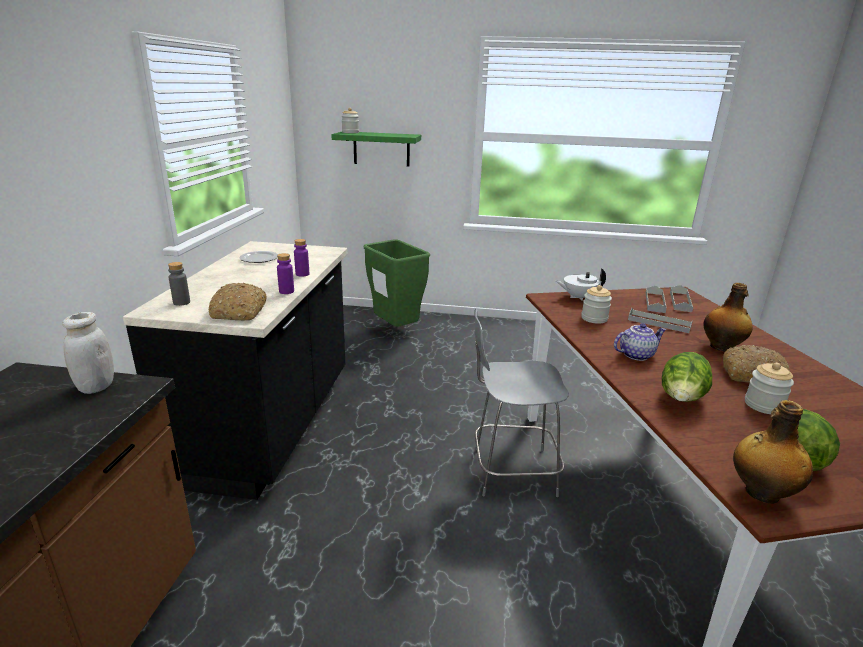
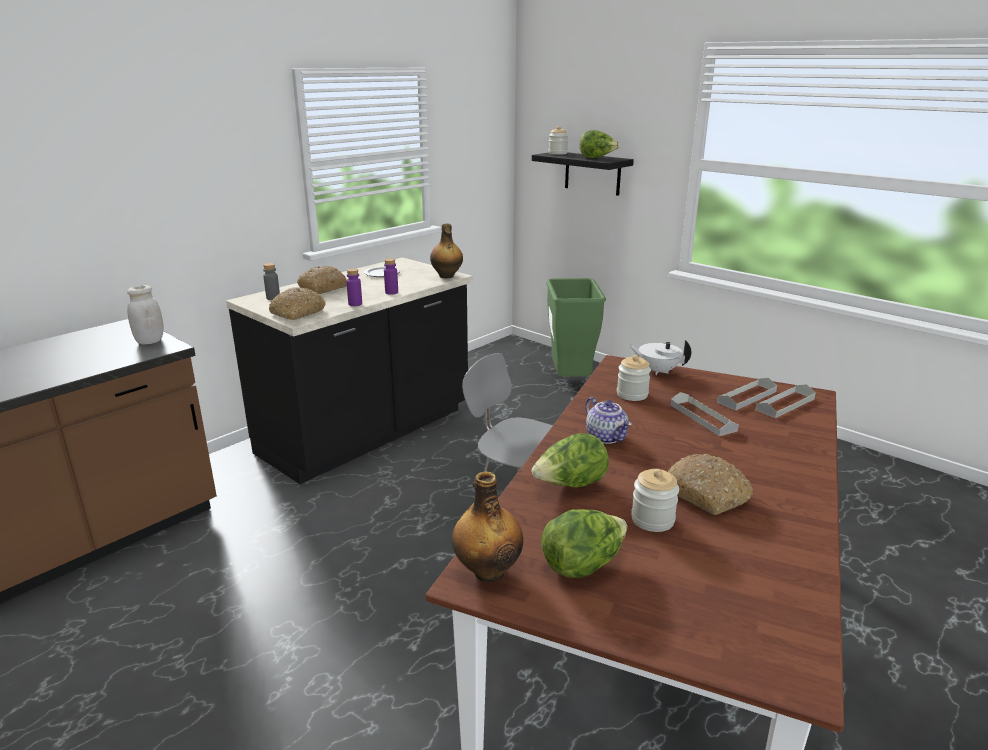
camera: 35 degrees right, 0 degrees up
(222, 282) = (323, 288): none -> bread
(381, 149) = (592, 173): green shelf -> black shelf
(393, 134) = (597, 158): none -> lettuce
(636, 355) = (607, 437): teapot -> teapot turned 45 degrees clockwise
(721, 347) = (729, 460): bottle -> bottle (446, 276)

